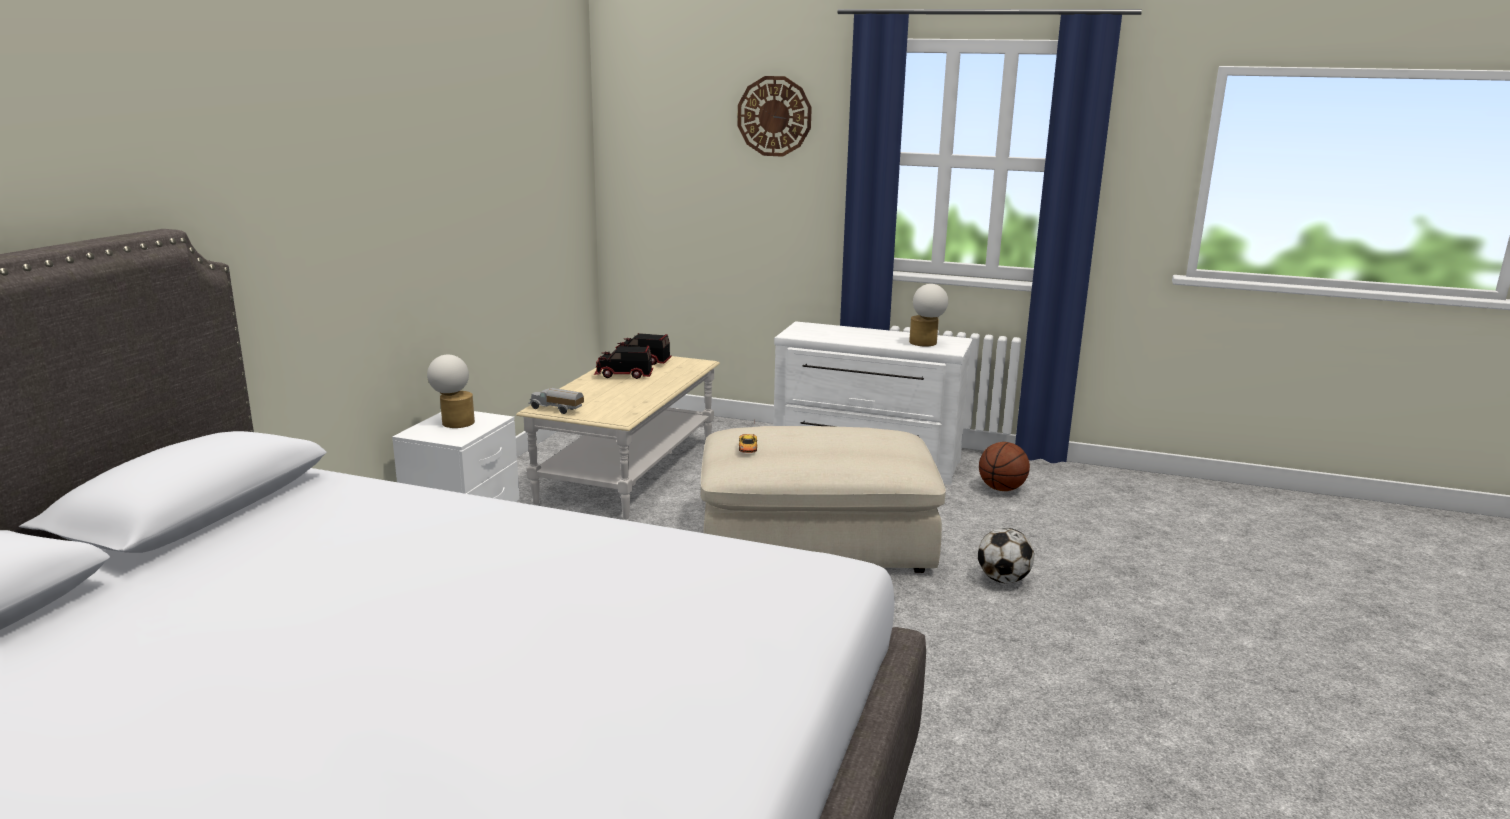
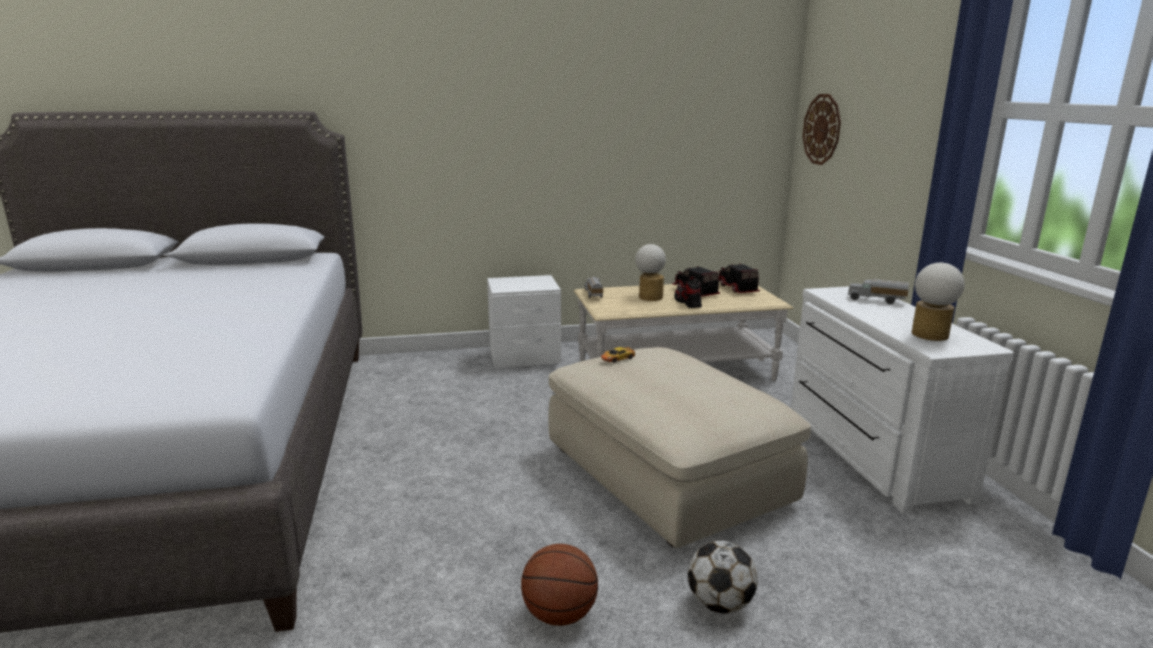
camera: 60 degrees right, 0 degrees up
(454, 422) = (528, 281): table lamp -> table lamp (650, 296)
(650, 386) = (687, 302): none -> shoe
(774, 116) = (909, 65): wall clock -> wall clock (822, 129)
(835, 330) = (876, 300): none -> toy truck
(1001, 489) = (952, 550): basketball -> basketball (559, 615)

